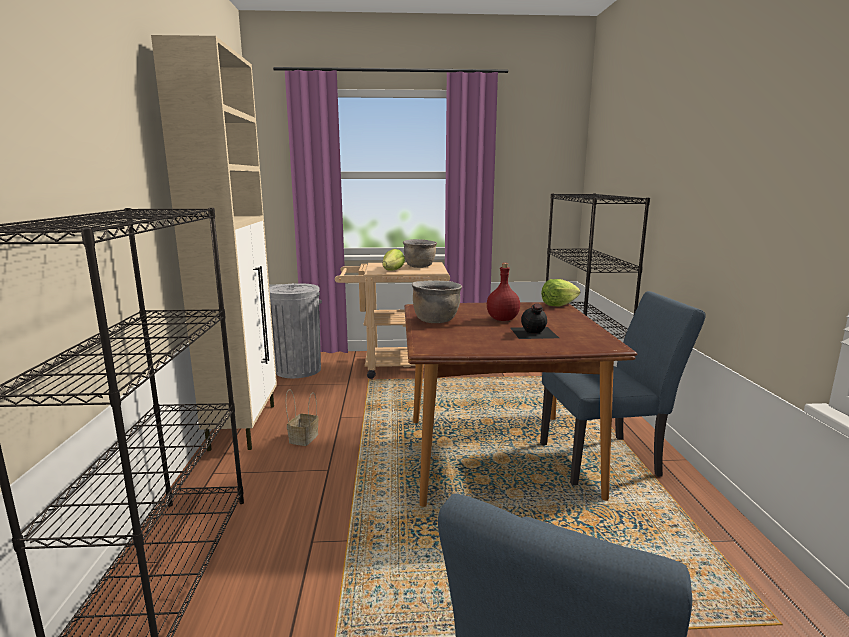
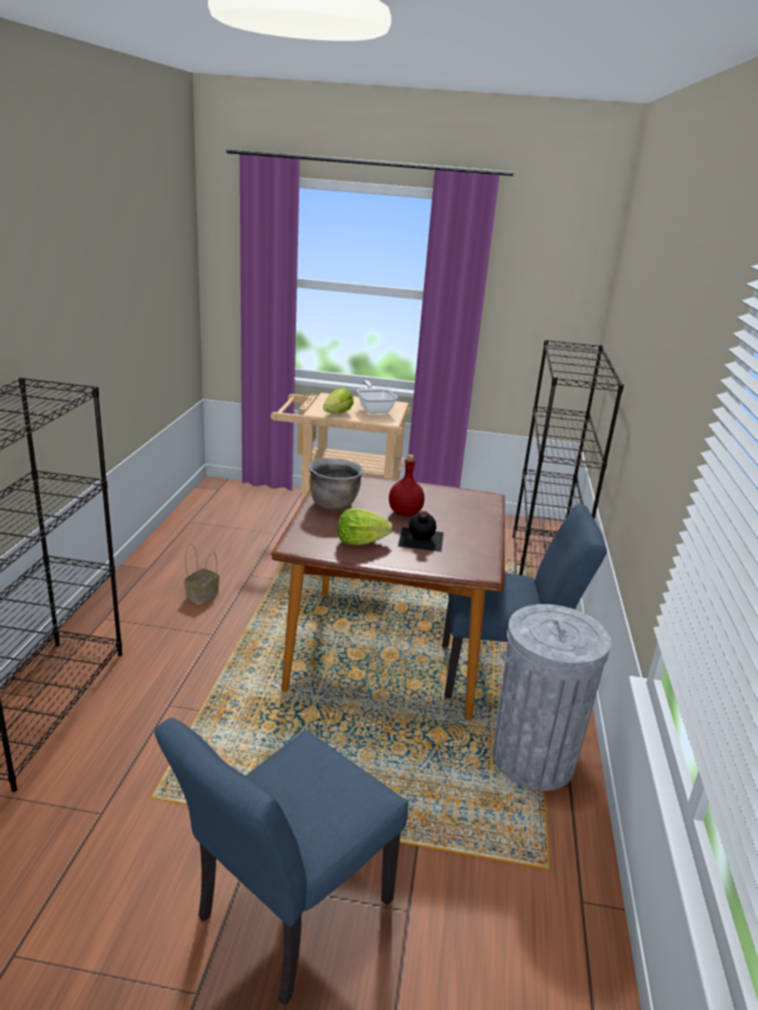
camera: 10 degrees right, 10 degrees up
(244, 426) = (149, 569): beige cabinet -> none
(298, 370) = (229, 505): grey trash can -> grey trash can (533, 759)
(420, 266) = (374, 409): brown cooking pot -> frying pan
(558, 305) = (488, 498): lettuce -> lettuce (360, 541)

